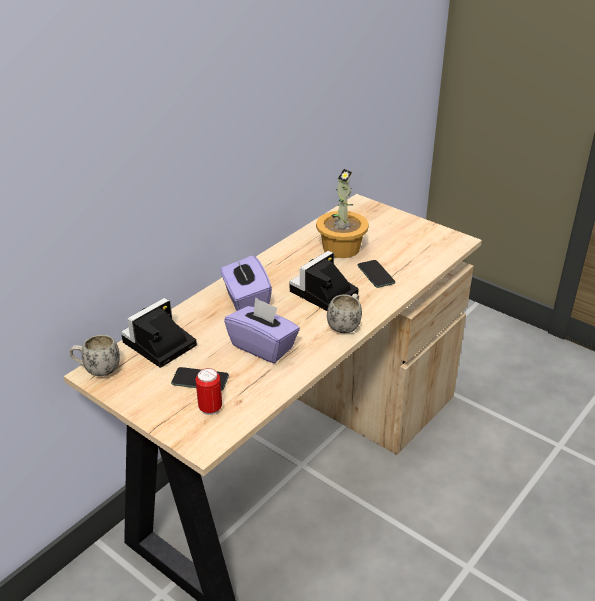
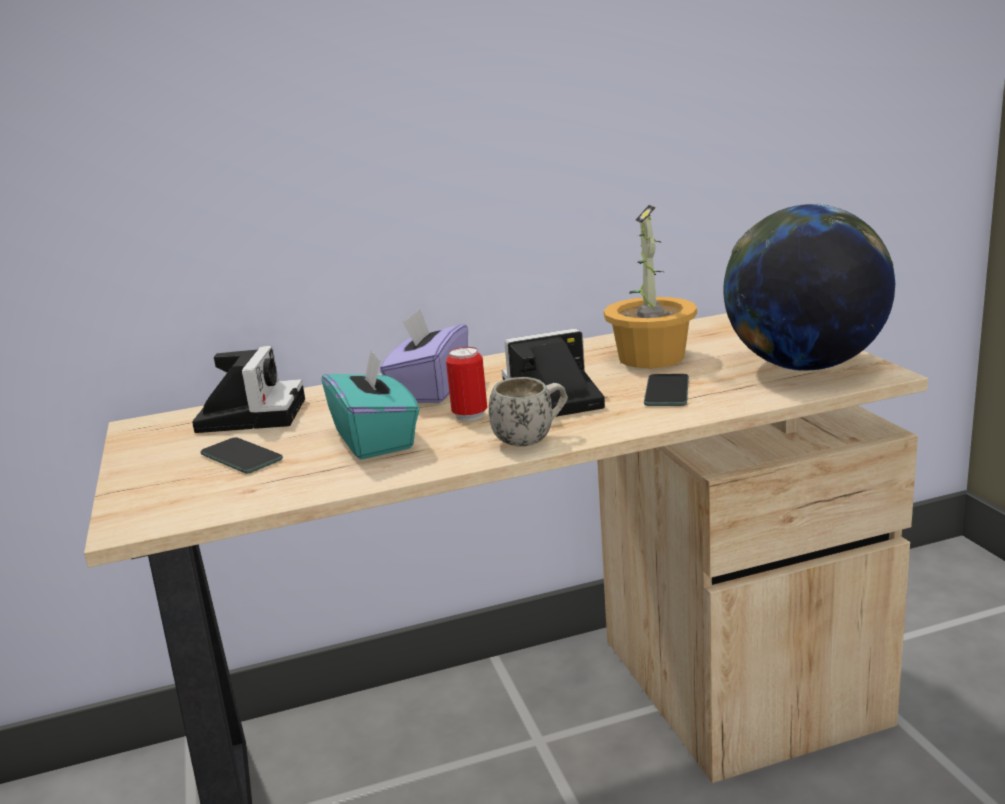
camera: 35 degrees right, 15 degrees down
(97, 370) = (148, 423): white mug -> none
(158, 345) = (251, 414): camera -> camera turned 105 degrees clockwise
(210, 408) = (203, 489): can -> can (470, 415)
(263, 346) = (375, 439): purple tissue box -> turquoise tissue box
(423, 242) = (804, 366): none -> globe

